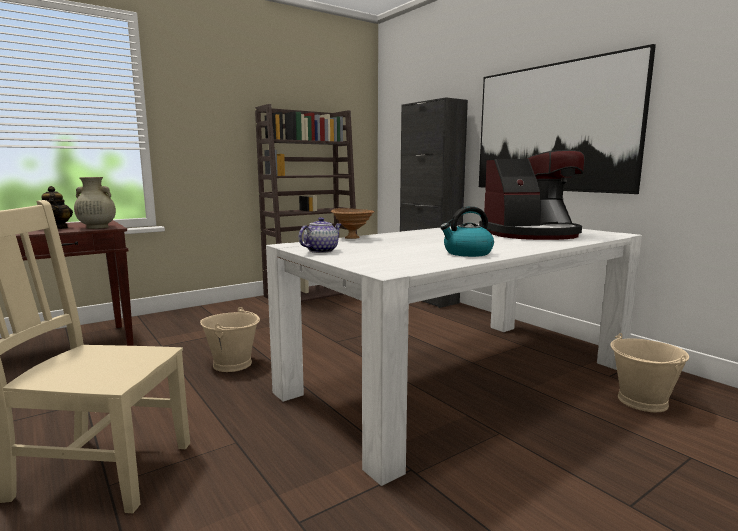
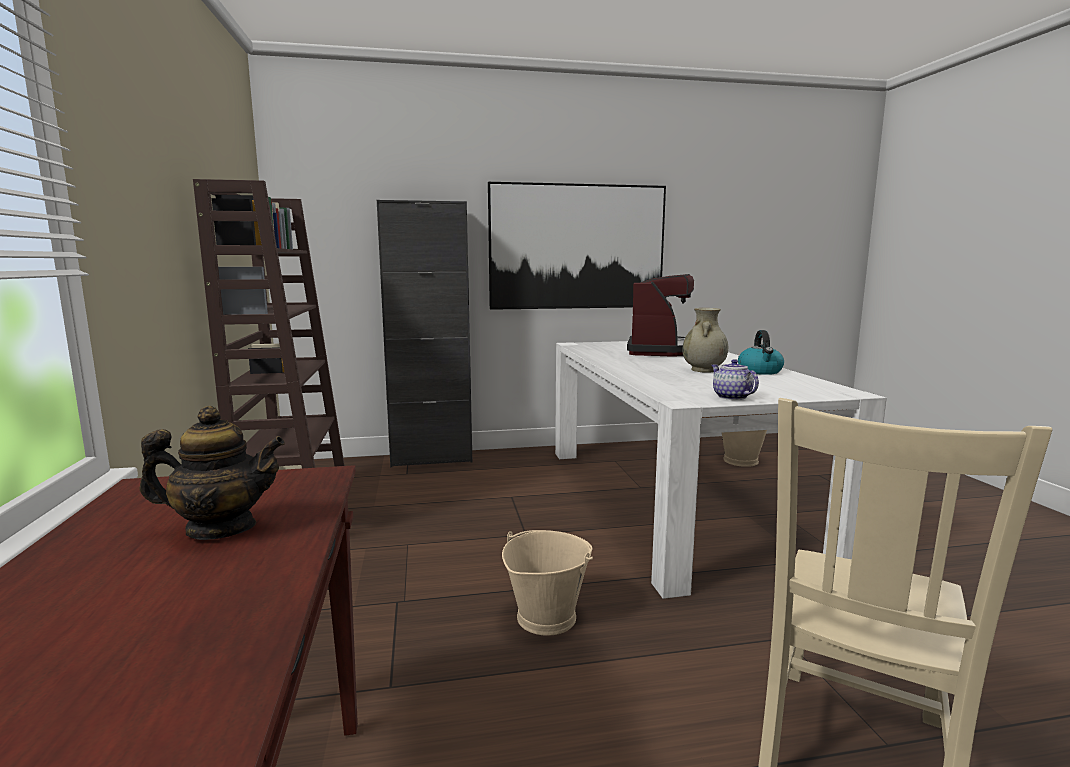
camera: 65 degrees left, 0 degrees up
(96, 227) = (297, 488): beige vase -> beige vase (704, 370)
(352, 238) = (641, 382): brown bowl -> none

